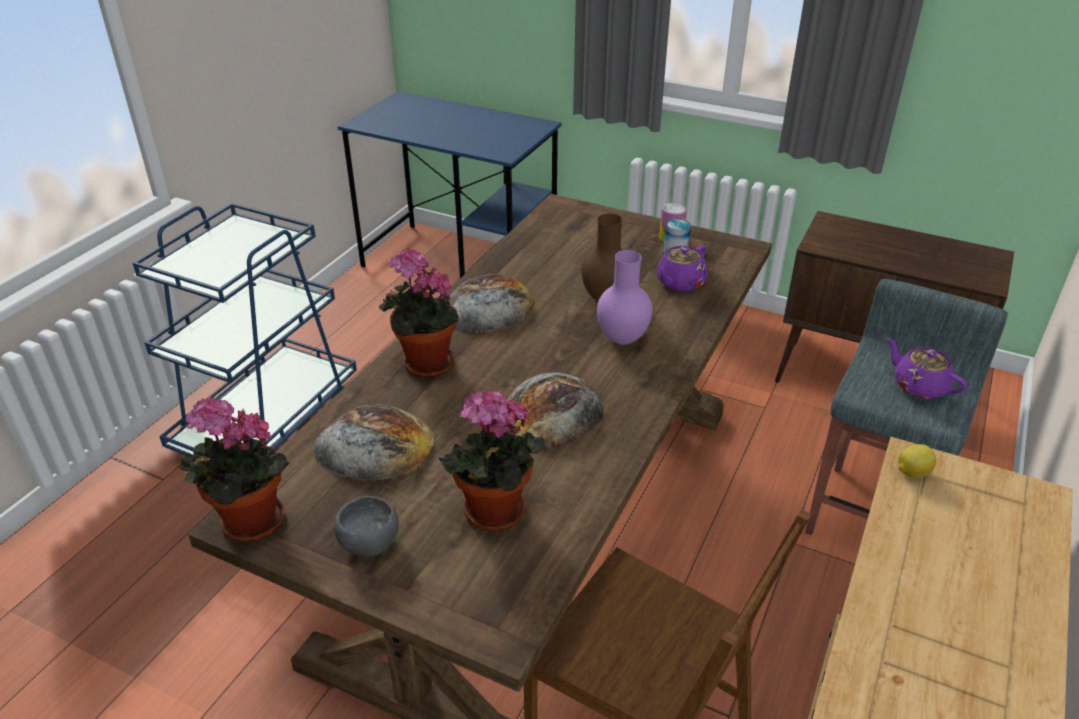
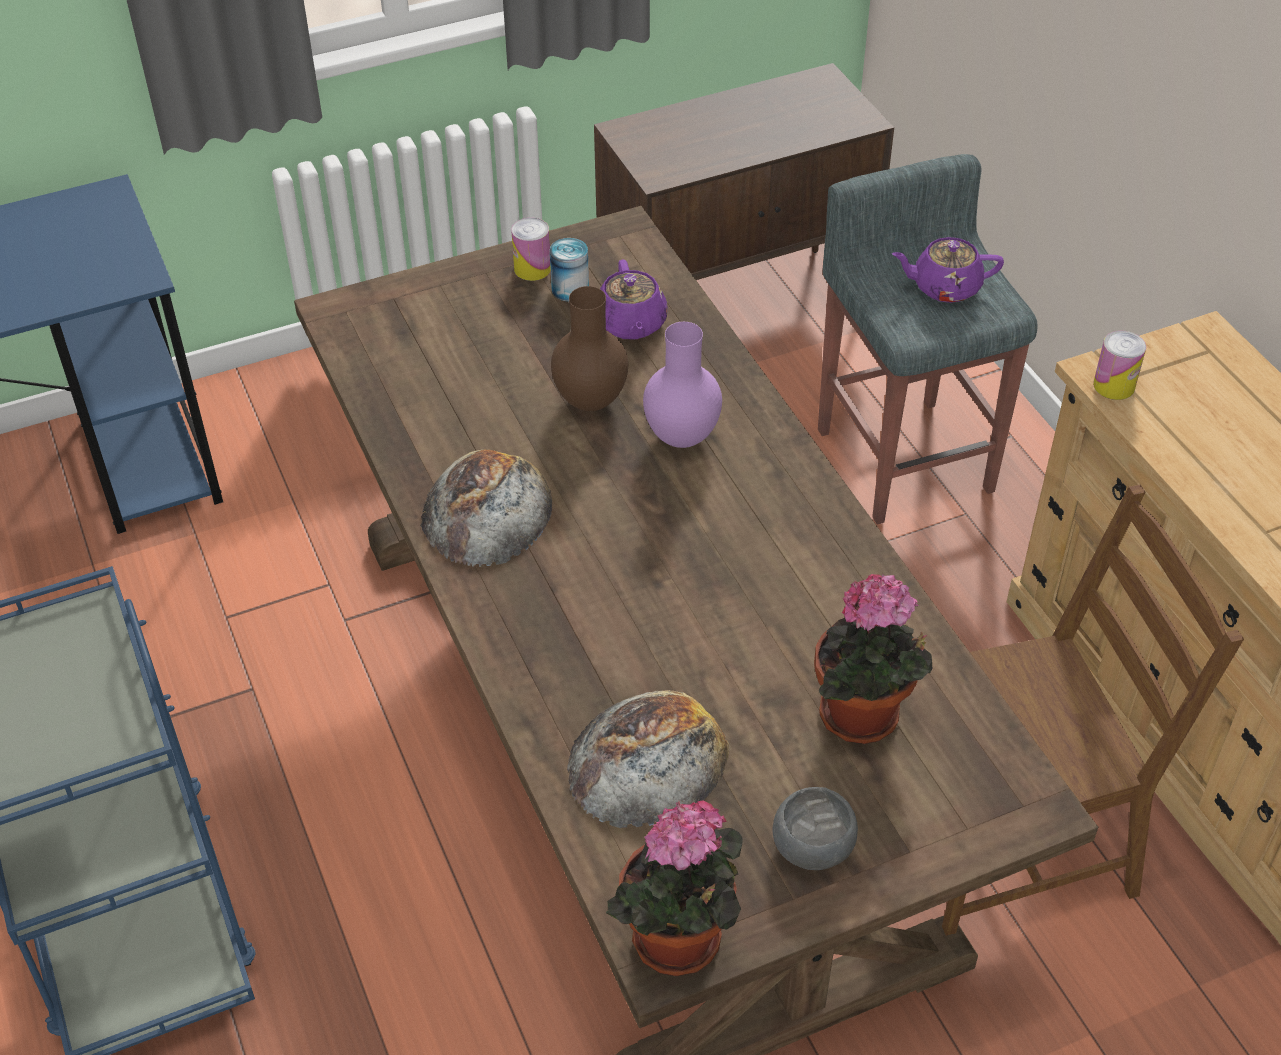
camera: 50 degrees left, 10 degrees up
(424, 364) = (540, 633): potted plant -> none
(552, 412) = (748, 574): bread -> none
(912, 472) = (1114, 385): lemon -> can

